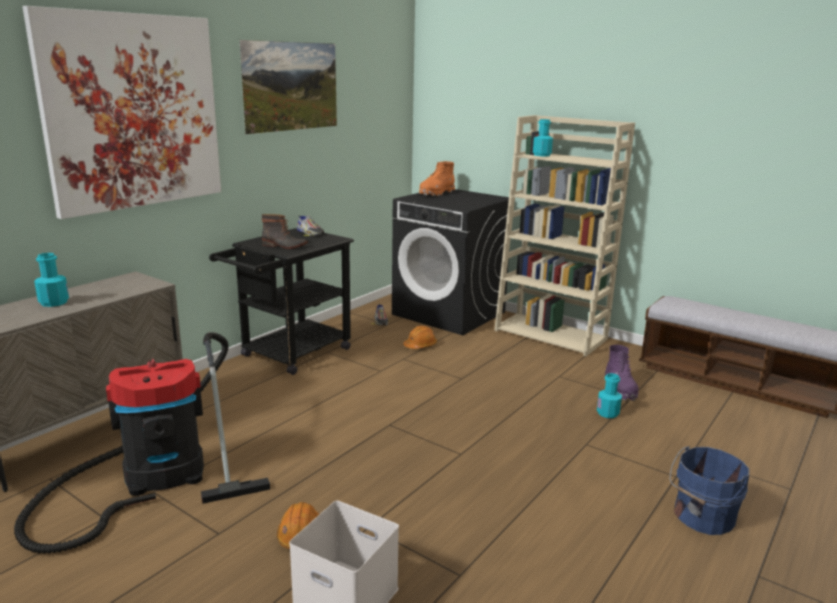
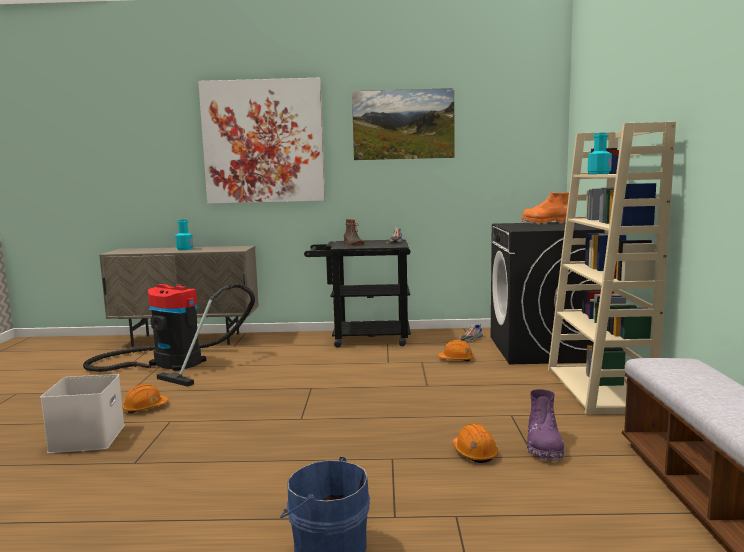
camera: 55 degrees right, 10 degrees down
(607, 413) = (474, 453): turquoise bottle -> orange hard hat
(619, 389) = (543, 446): purple boot -> purple boot turned 45 degrees counterclockwise

